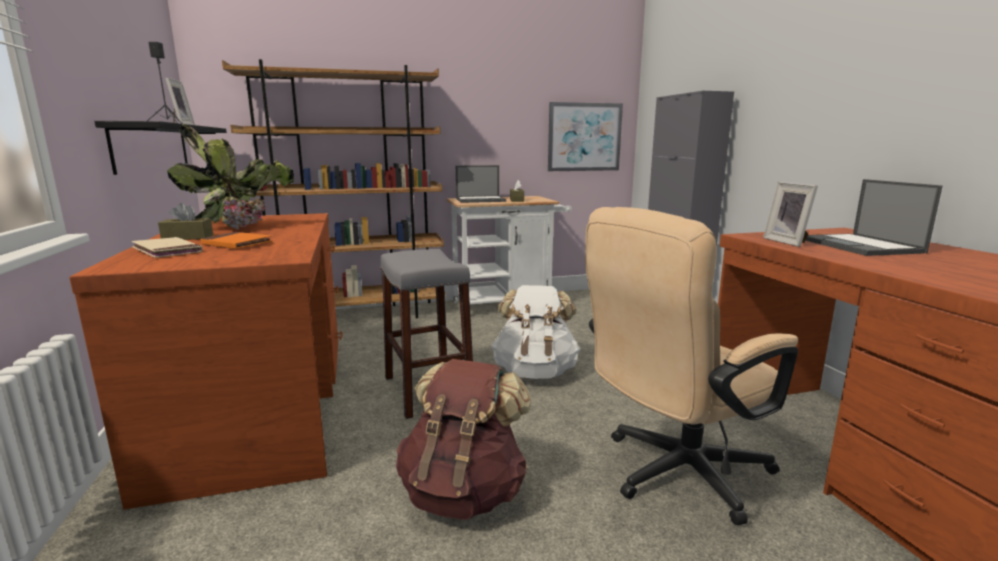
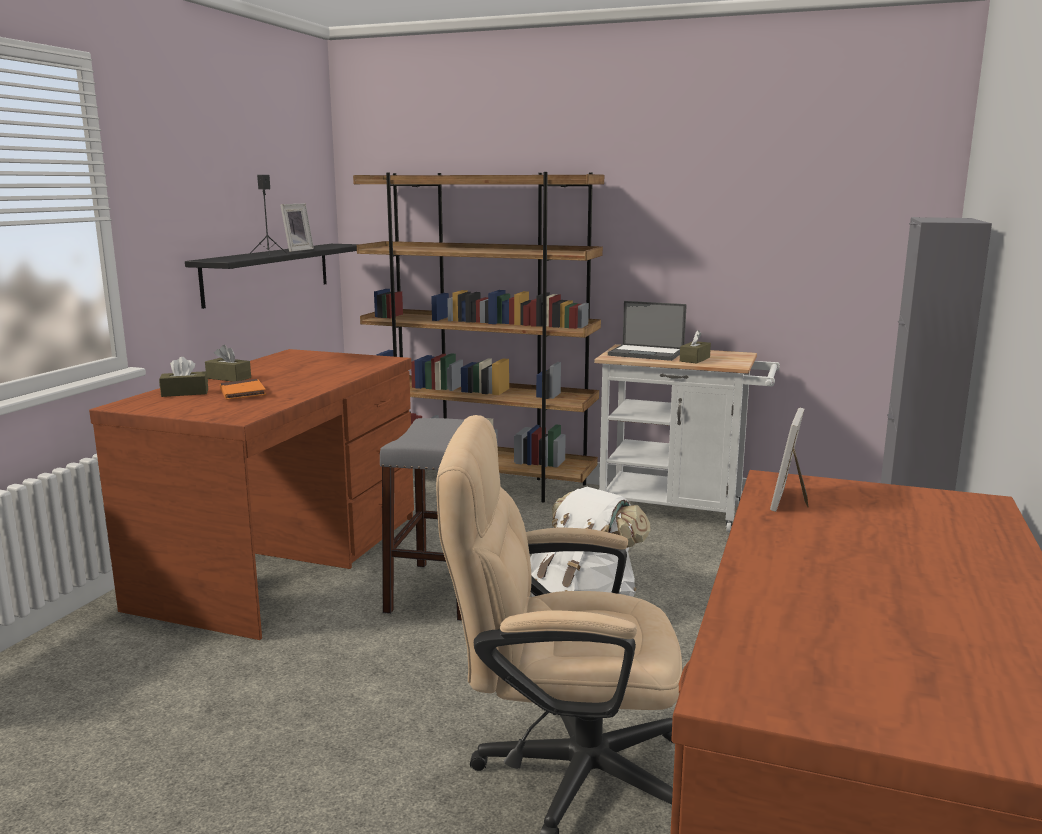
camera: 35 degrees right, 0 degrees up
(167, 251) = (185, 393): beige book -> brown tissue box
(240, 227) = (293, 369): potted plant -> none
(464, 492) = (341, 697): brown backpack -> none
(584, 137) = (849, 265): picture -> none
(861, 246) = (877, 531): laptop -> none

